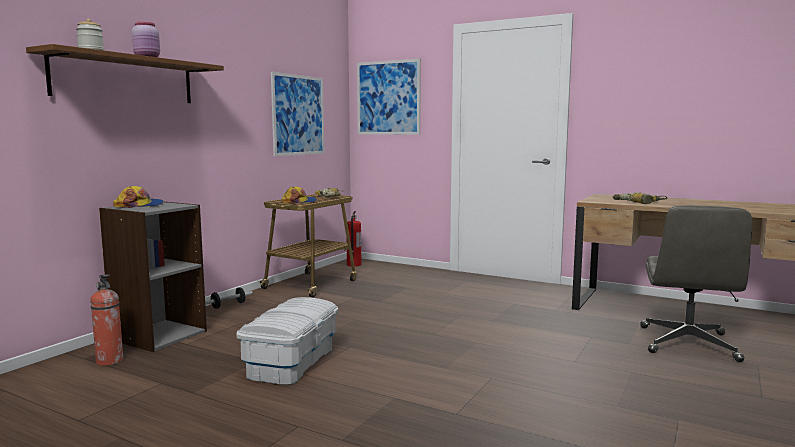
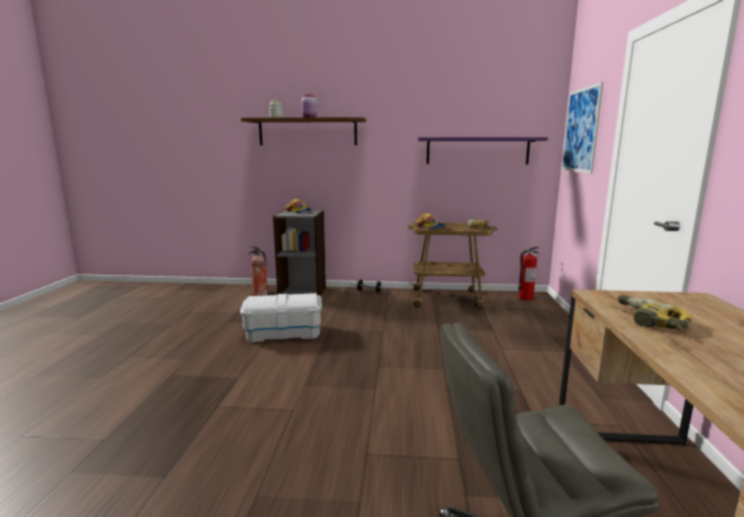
camera: 65 degrees right, 5 degrees up
(298, 115) = (477, 151): picture -> purple shelf

